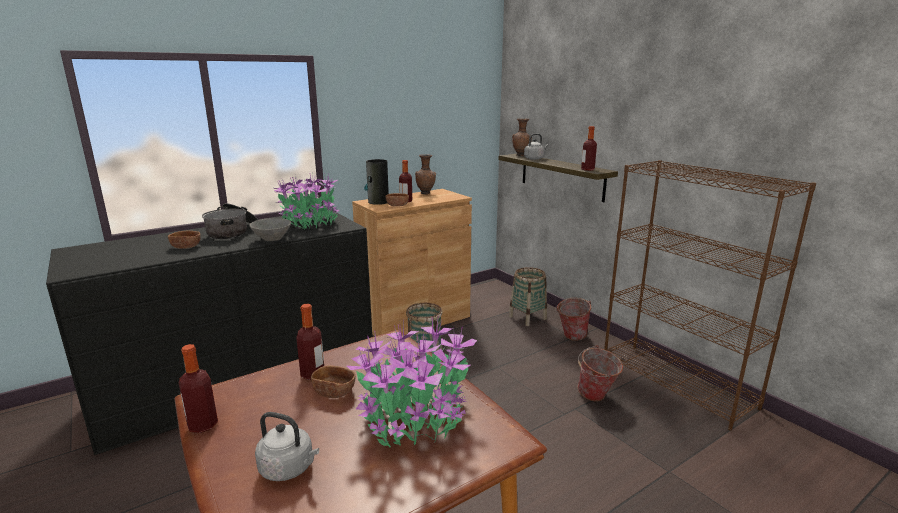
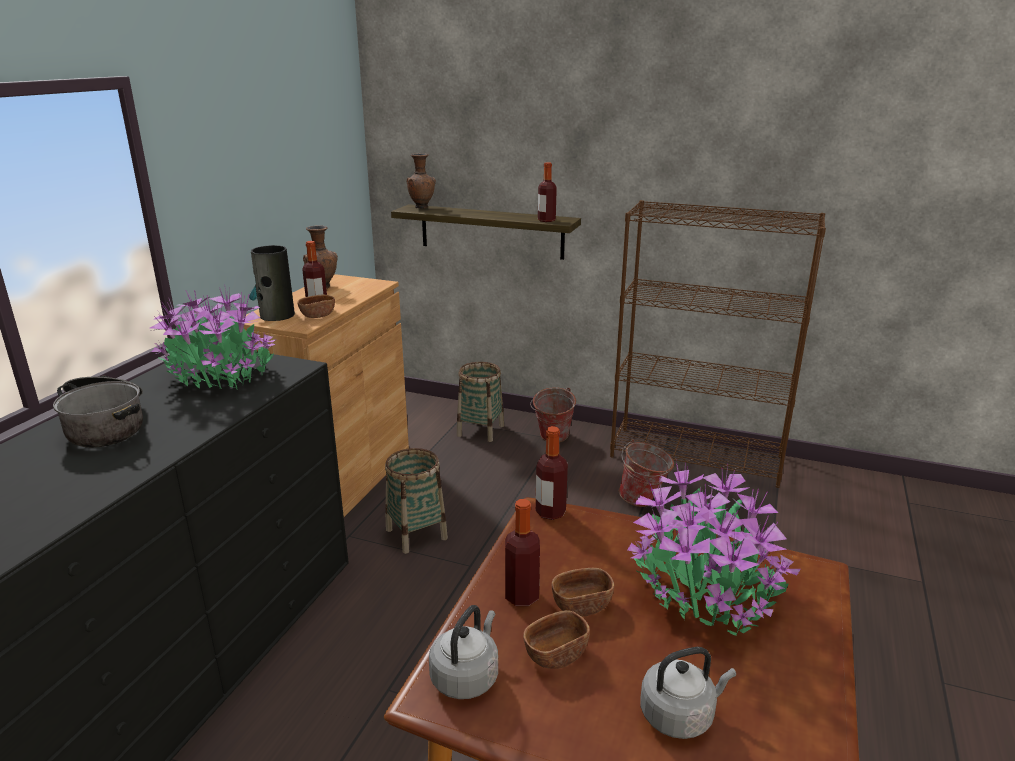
camera: 35 degrees left, 5 degrees up
(186, 246) = (69, 478): brown bowl -> brown bowl (556, 654)
(203, 425) = (497, 728): bottle -> bottle (550, 512)
(272, 239) = (211, 420): grey bowl -> none
(534, 158) = (450, 211): grey kettle -> grey kettle (466, 676)

